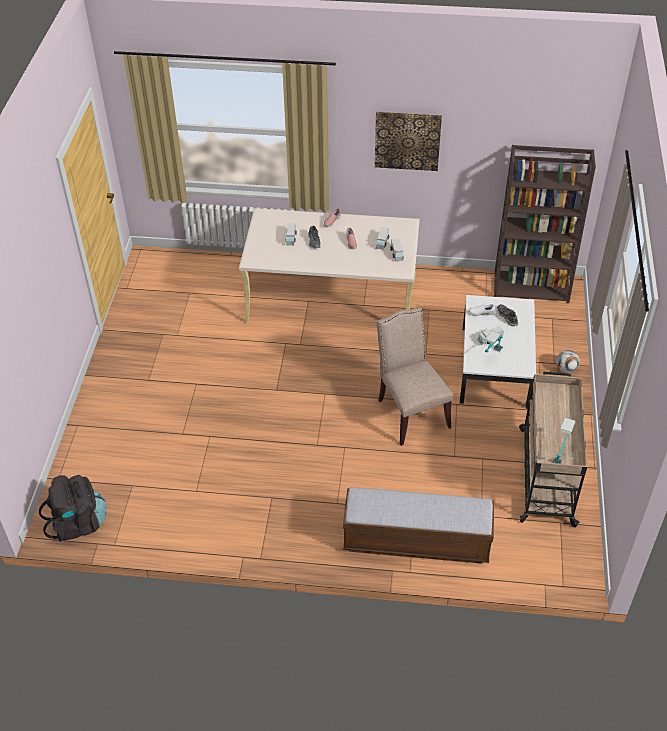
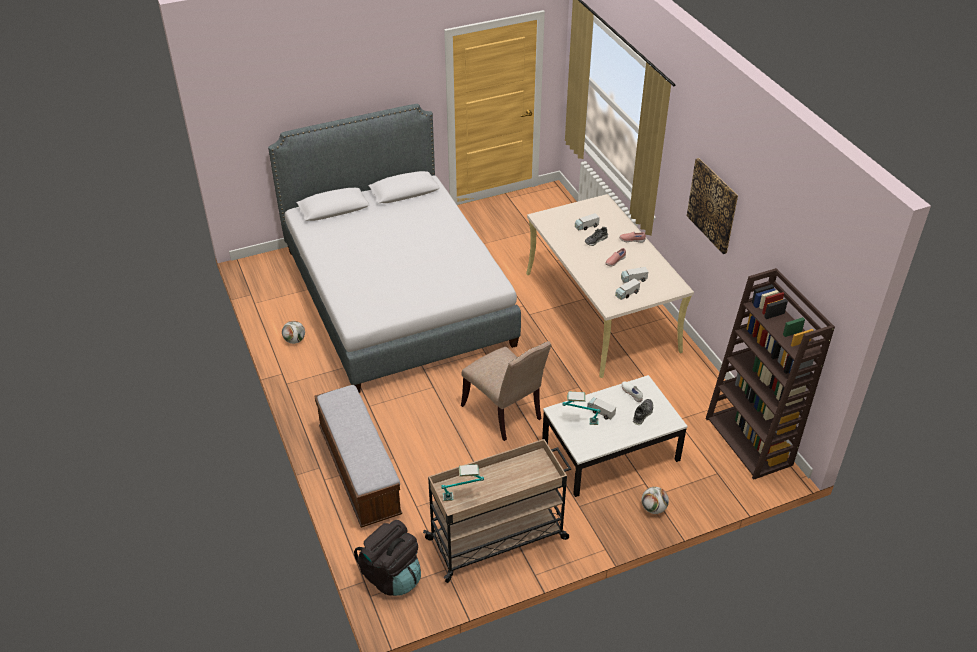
camera: 60 degrees right, 5 degrees down
(78, 523) = (263, 277): black backpack -> black backpack (391, 576)
(199, 425) = (396, 296): none -> grey bed
(201, 529) = (294, 340): none -> football
(410, 412) = (505, 413): beige chair -> beige chair turned 105 degrees clockwise

